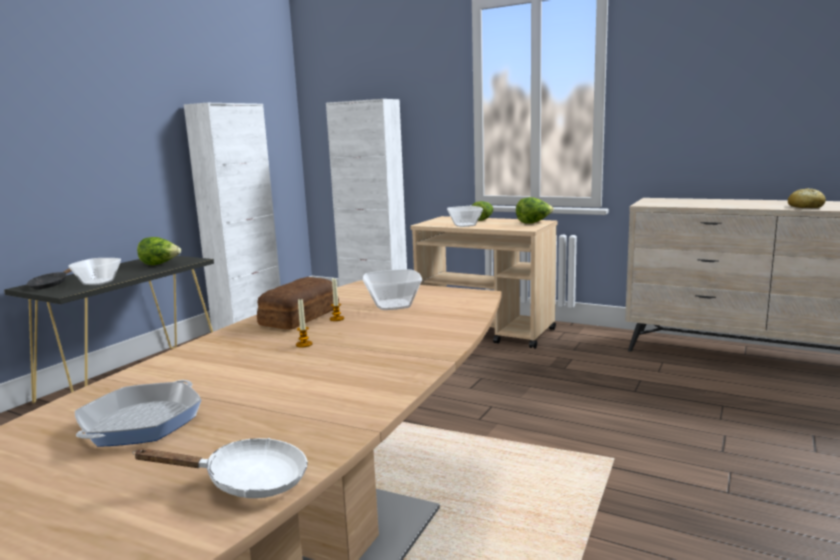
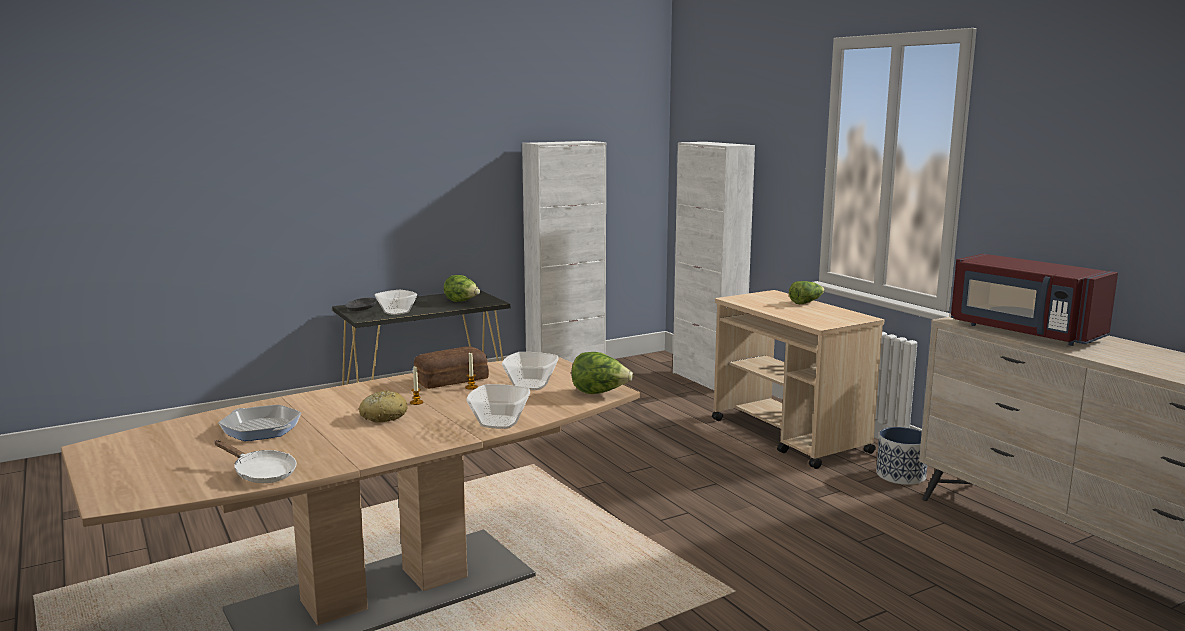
camera: 30 degrees right, 0 degrees up
(141, 422) = (261, 429): frying pan -> frying pan turned 105 degrees counterclockwise
(465, 225) = (769, 308): bowl -> bowl (500, 422)
(533, 223) = (848, 318): lettuce -> lettuce (599, 393)
(592, 339) = (900, 475): none -> planter
(700, 204) = (1023, 332): none -> red microwave
(805, 207) = (1138, 362): bread -> bread (383, 416)

